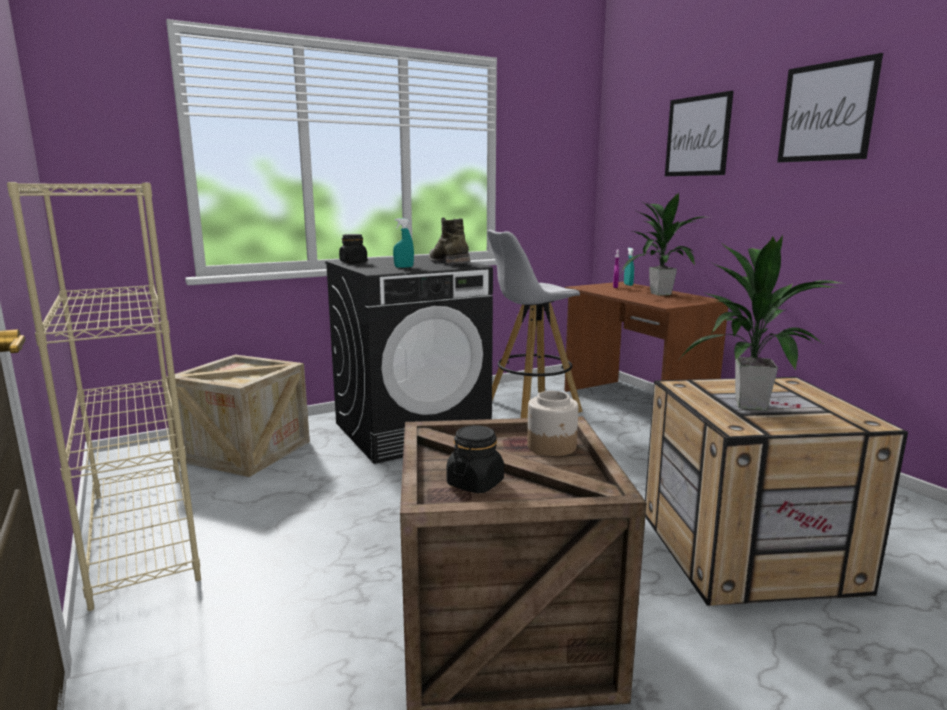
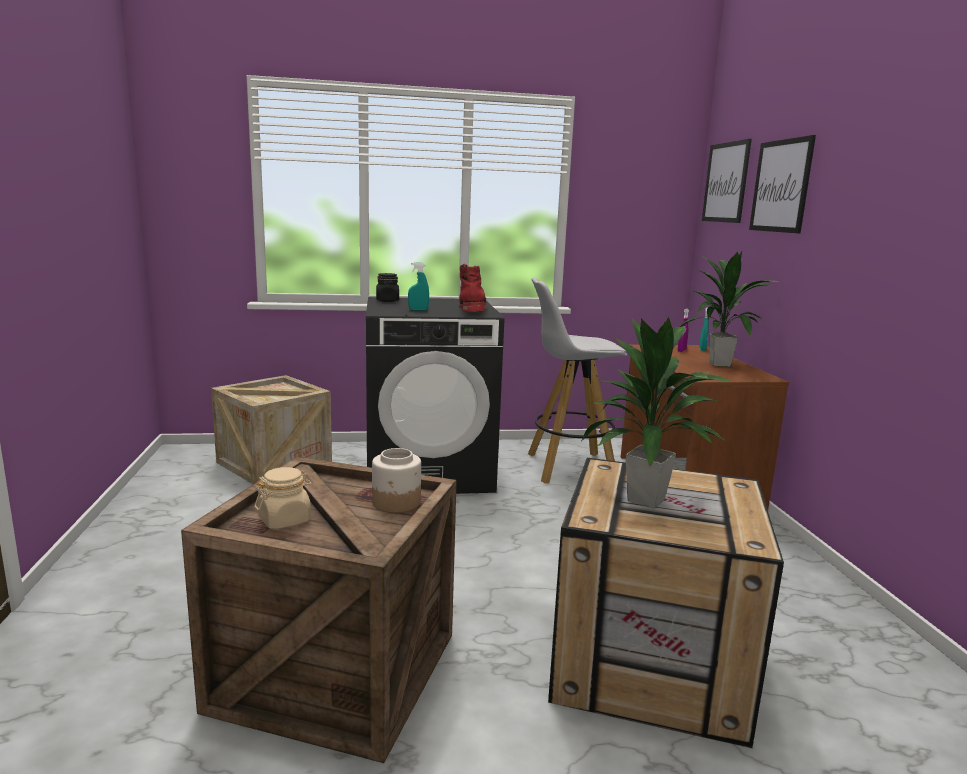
camera: 20 degrees right, 0 degrees up
(141, 533) = (143, 516): beige bookcase -> none
(448, 263) = (471, 309): green boot -> red boot
(475, 483) = (285, 520): black jar -> beige jar
(826, 112) = (896, 166): picture -> picture (726, 182)

